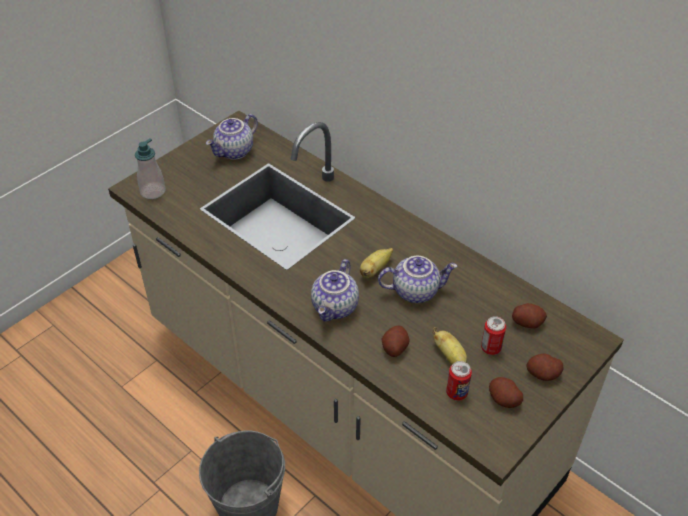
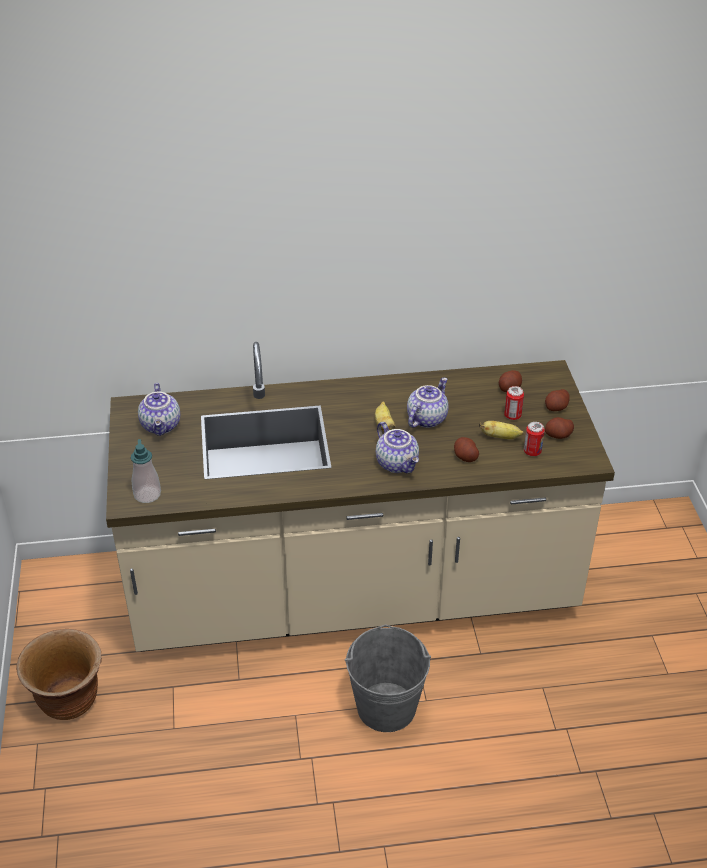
camera: 50 degrees left, 5 degrees down
(99, 316) = (70, 701): none -> brown planter

